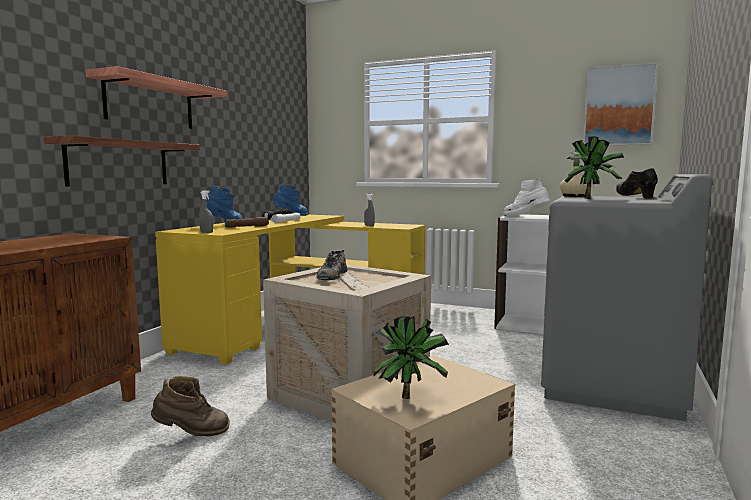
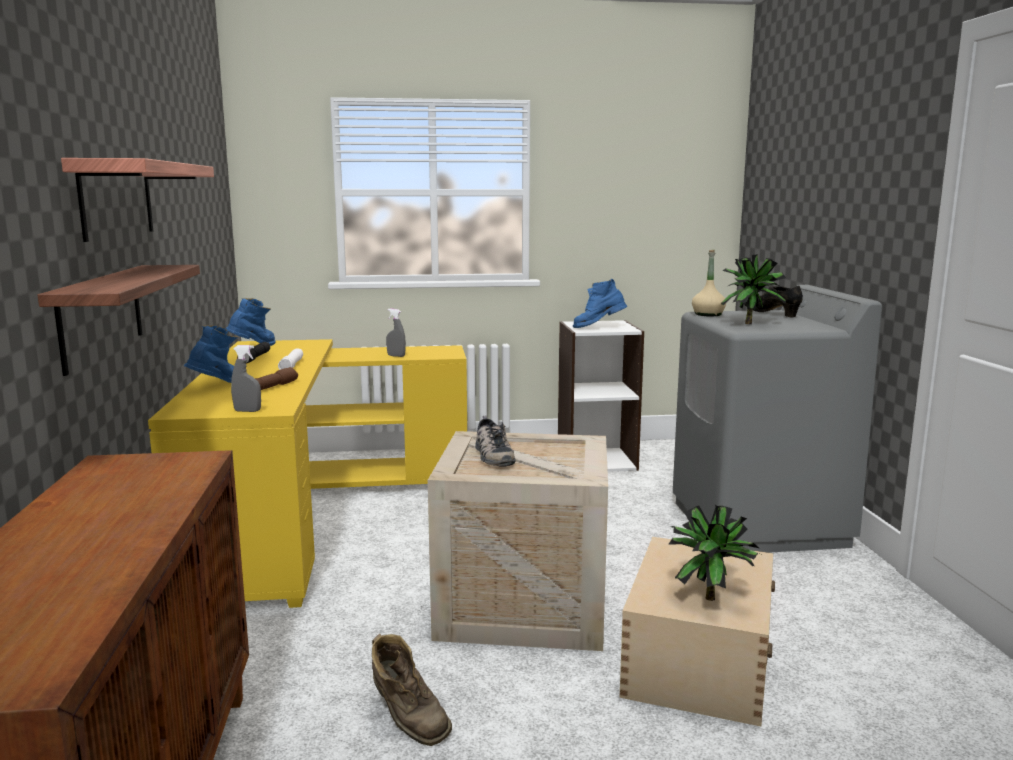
camera: 30 degrees left, 5 degrees up
(191, 434) = (407, 721): brown boot -> brown boot turned 90 degrees clockwise
(525, 216) = (598, 328): white boot -> blue boot
(619, 106) = (678, 183): picture -> none

